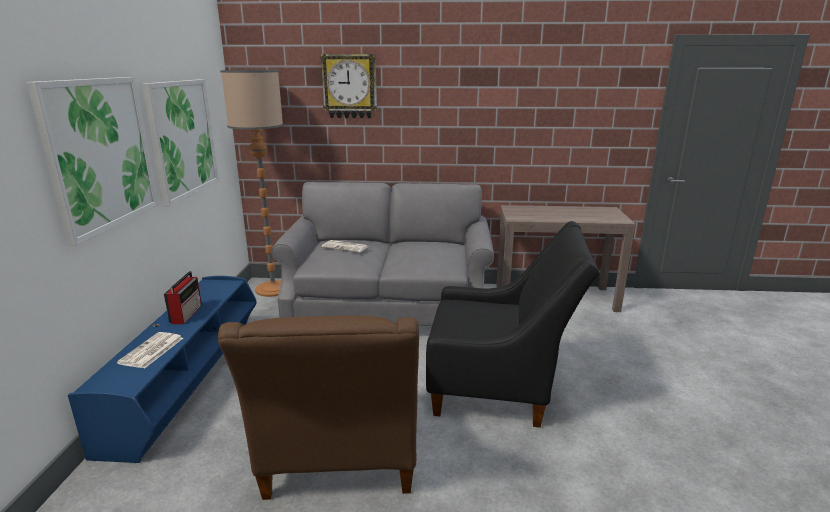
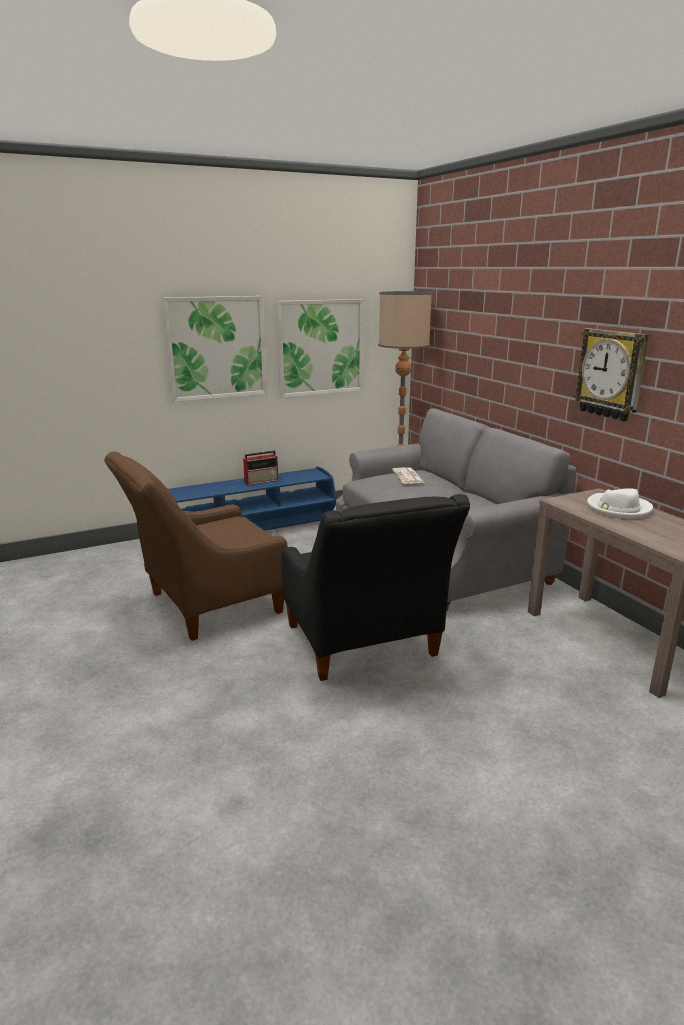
camera: 60 degrees right, 0 degrees up
(151, 351) = (208, 490): newspaper -> none
(350, 86) = (486, 313): wall clock -> wall clock (611, 374)
(542, 211) = (618, 509): none -> white hat

